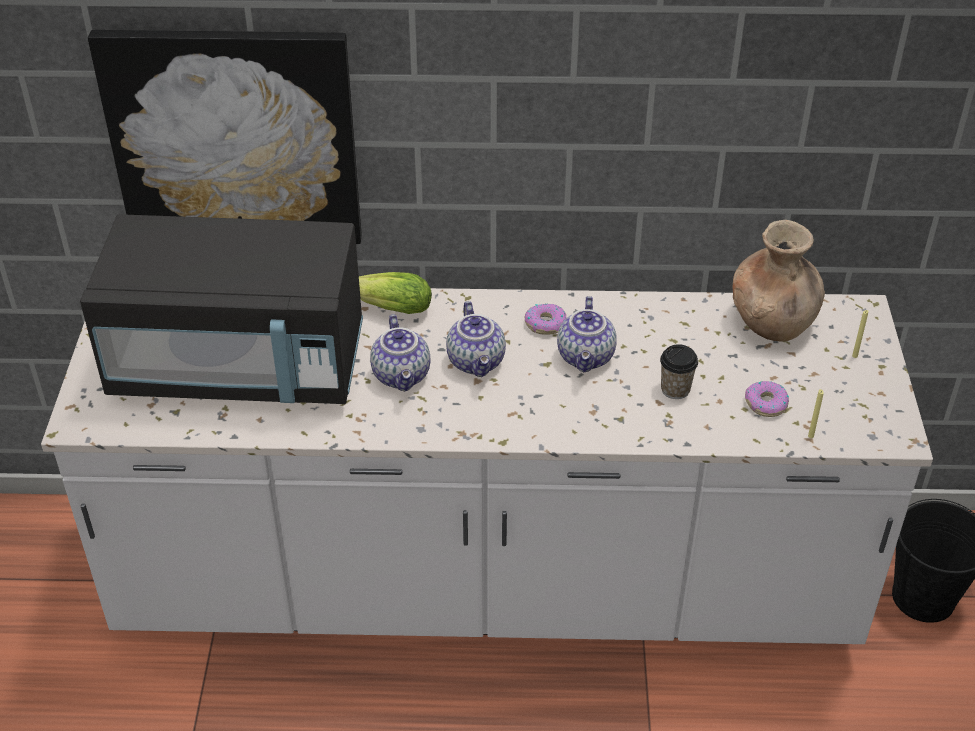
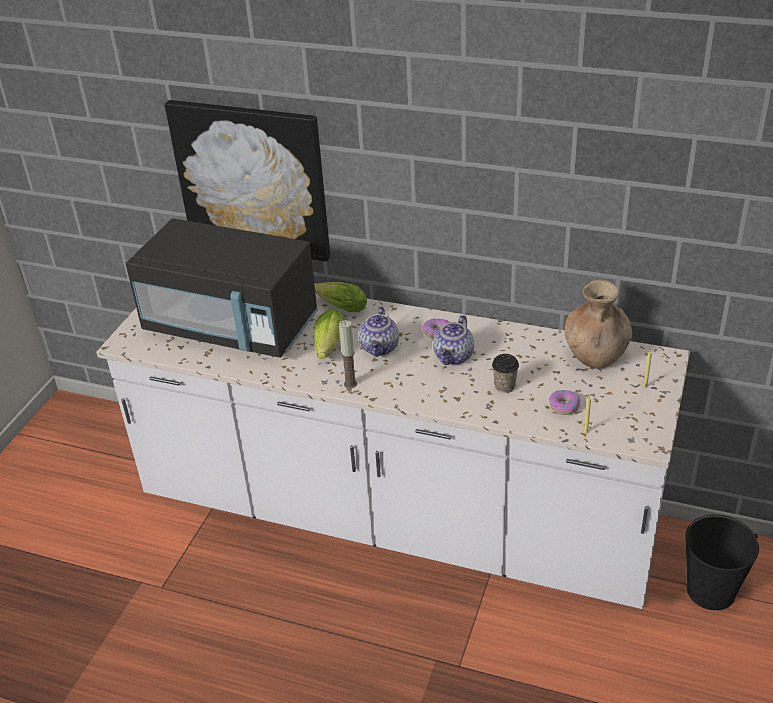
camera: 20 degrees right, 5 degrees down
(403, 376) = (328, 348): teapot -> lettuce
(460, 425) = (350, 384): none -> candle

